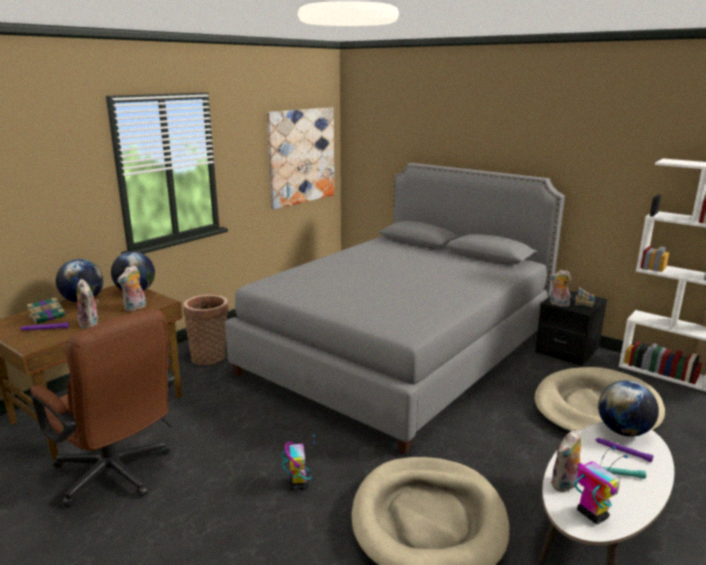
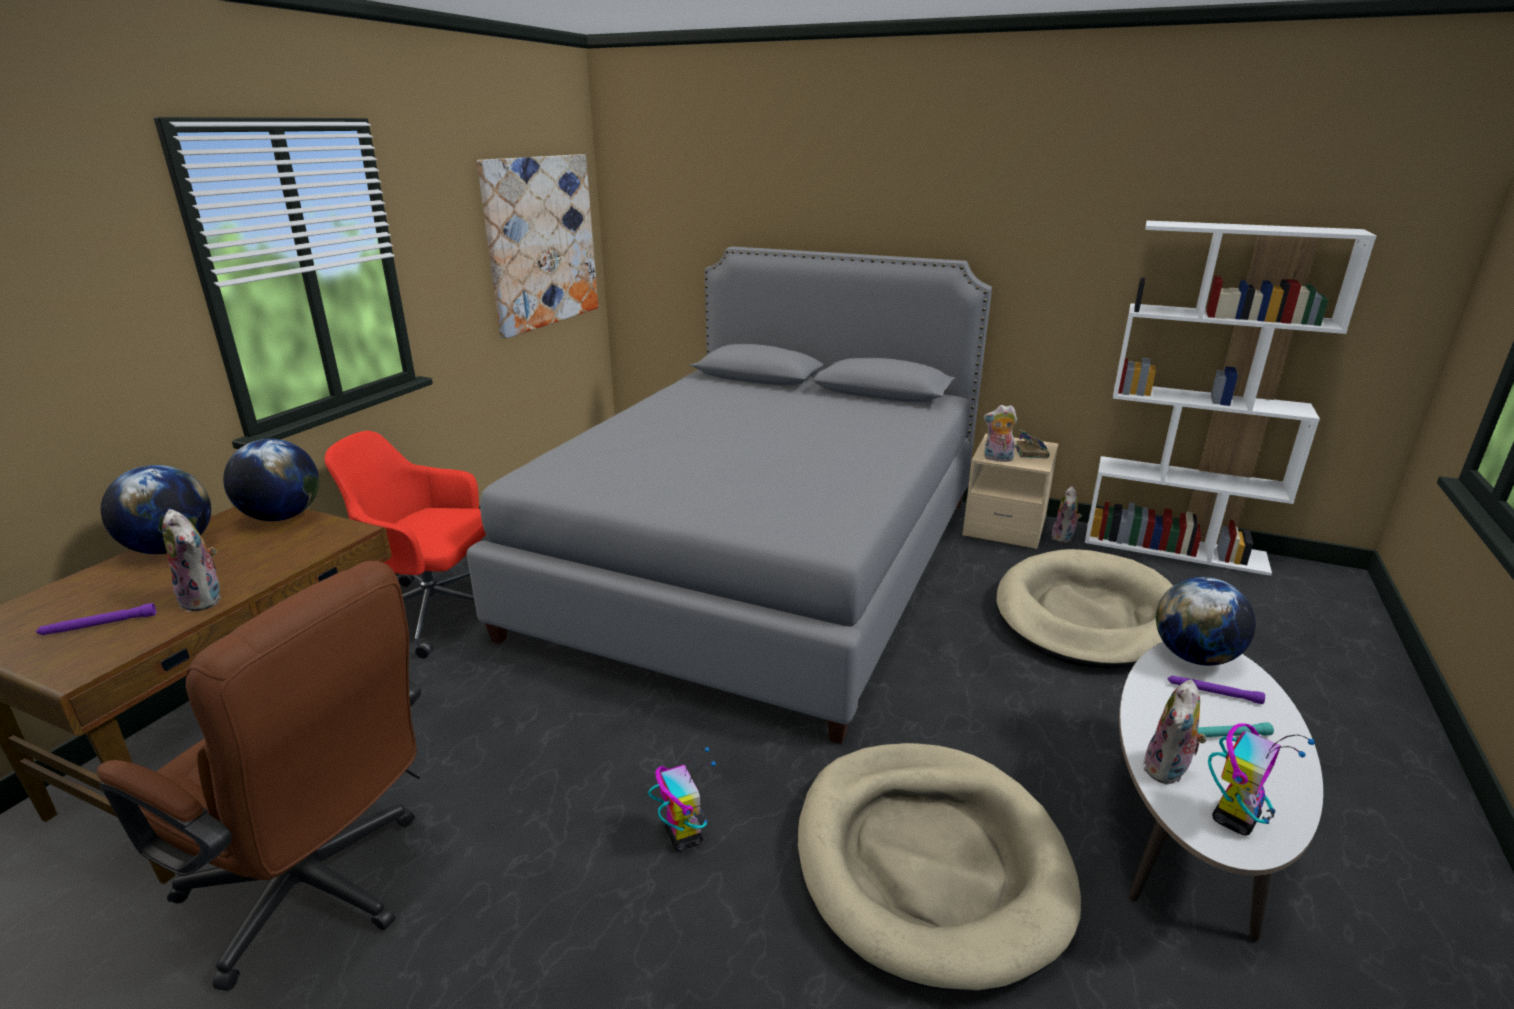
camera: 15 degrees left, 5 degrees up
(48, 317) = (99, 594): book -> none
(135, 308) = (294, 552): plush toy -> plush toy (1064, 538)
(210, 356) = (435, 613): basket -> red office chair
(567, 350) = (1005, 526): black nightstand -> beige nightstand
(591, 514) = (1235, 818): toy robot -> toy robot turned 90 degrees clockwise

